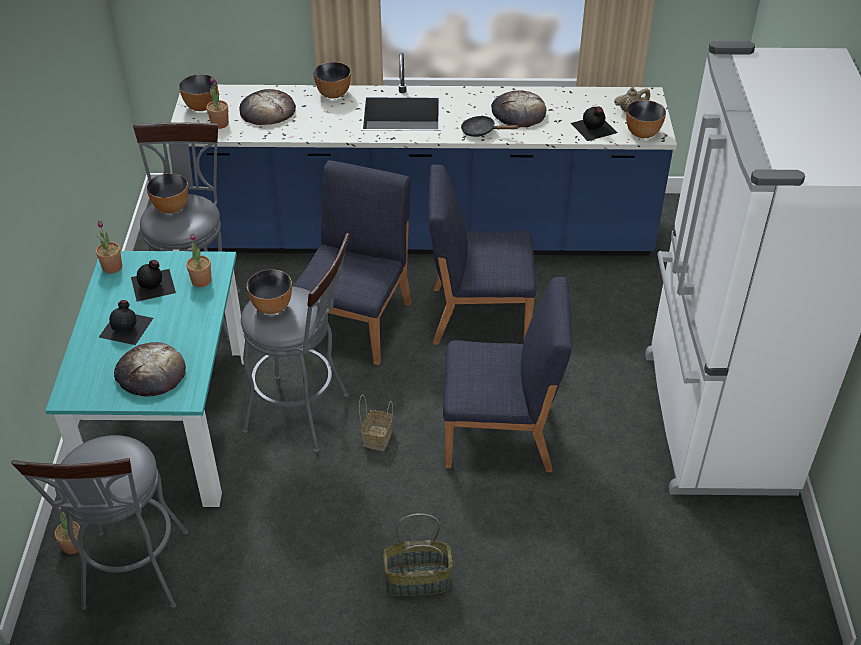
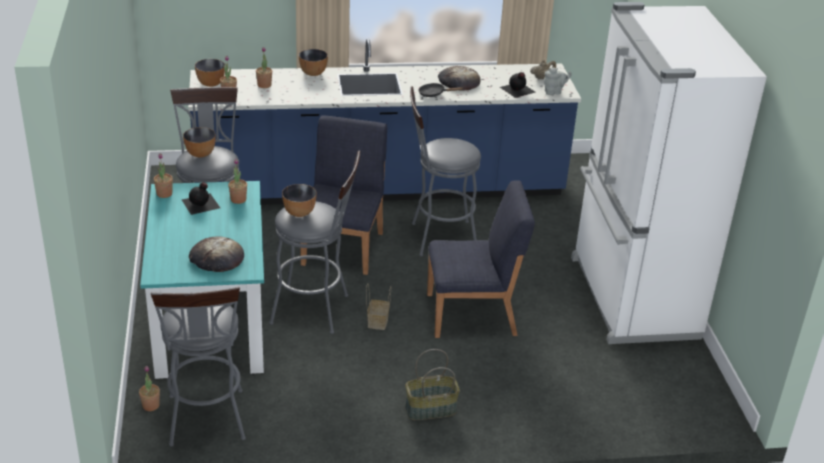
camera: 10 degrees left, 10 degrees down
(127, 327) = (188, 230): black bottle -> none
(267, 111) = (264, 85): bread -> potted plant
(478, 315) = (437, 238): blue chair -> grey stool
(642, 133) = (554, 92): bowl -> grey teapot

